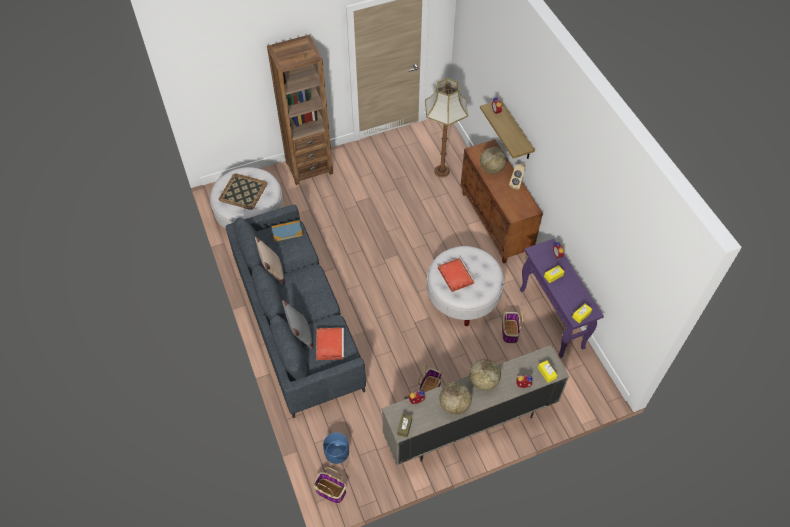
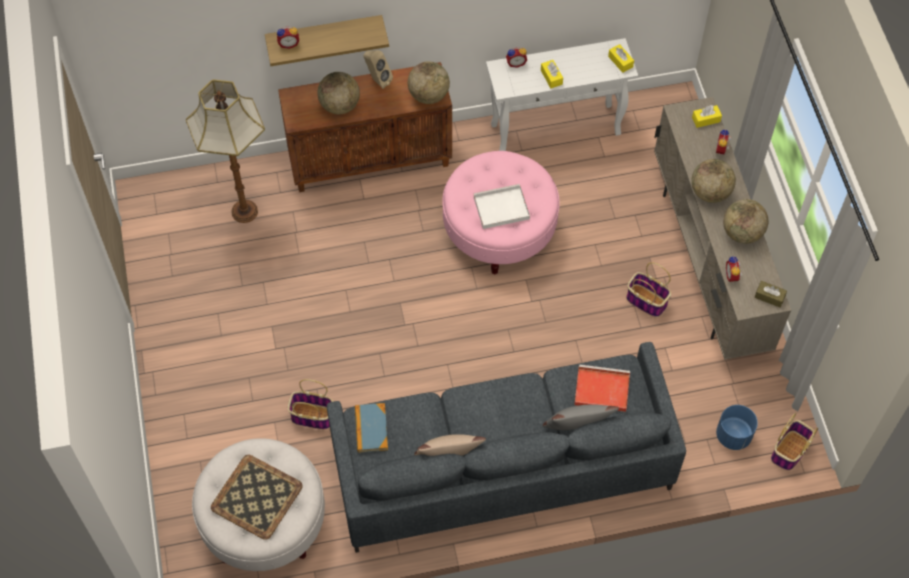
camera: 80 degrees left, 5 degrees up
(309, 167) = (176, 413): brown bookcase -> none
(455, 275) = (500, 208): red tray -> white tray
(463, 297) = (499, 230): white ottoman -> pink ottoman
(509, 331) = (567, 184): basket -> basket (311, 416)
(514, 210) = (428, 95): none -> globe
(552, 319) = (556, 129): purple console table -> white console table

